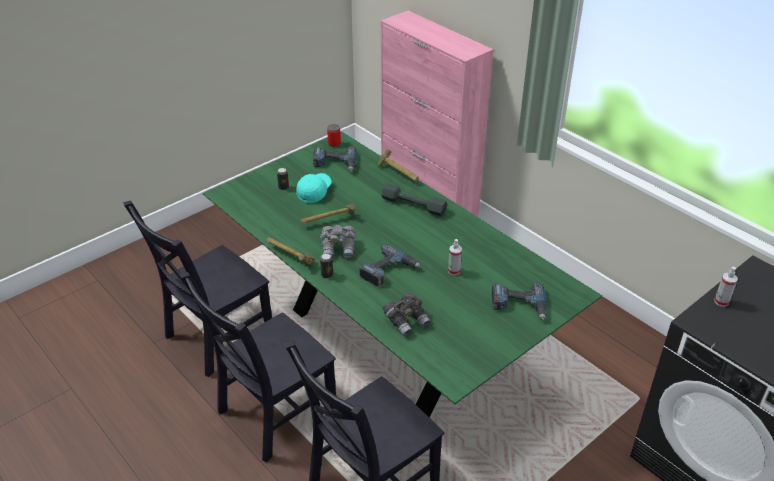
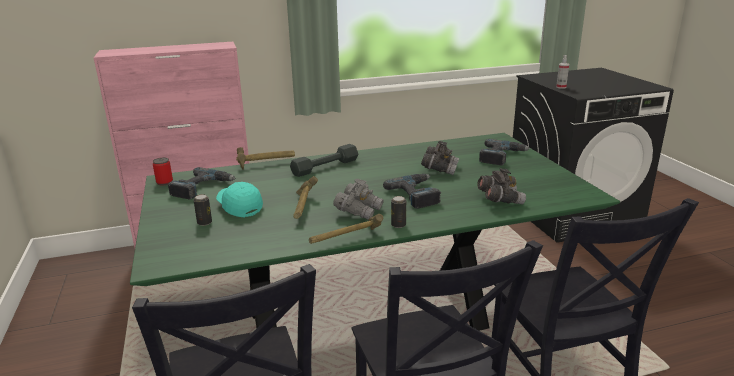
camera: 65 degrees left, 15 degrees down
(454, 271) = (439, 169): spray bottle -> grey binoculars

